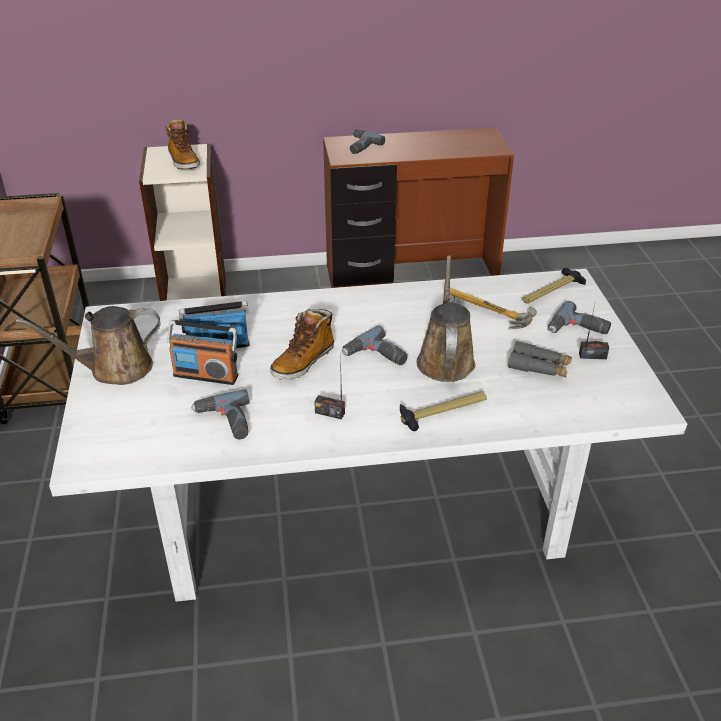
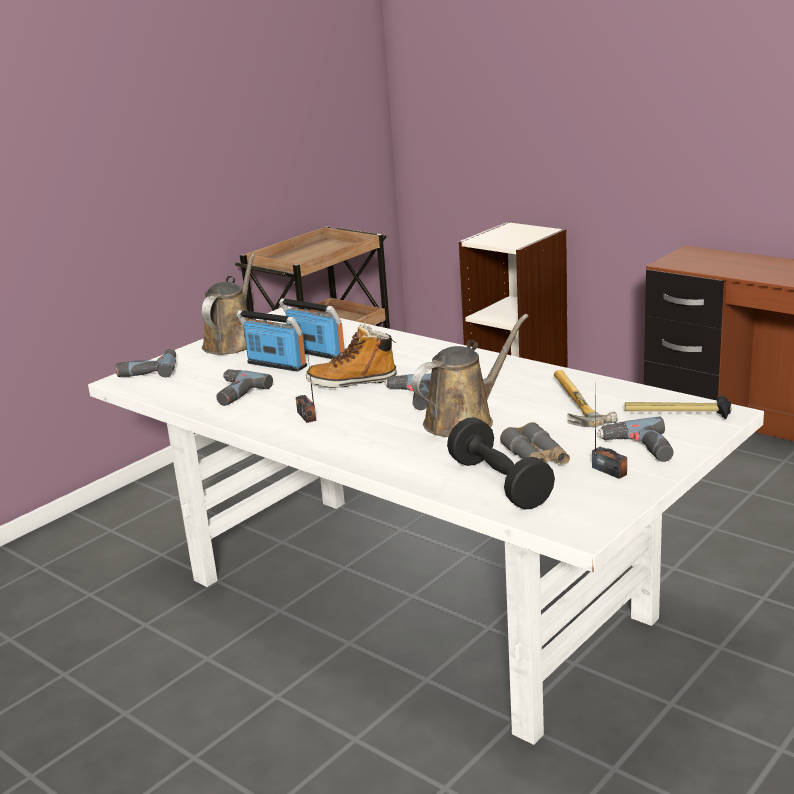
camera: 50 degrees right, 15 degrees down
(115, 369) = (233, 342): brown watering can -> brown watering can turned 75 degrees clockwise
(183, 161) = (518, 236): boot -> none
(206, 375) = (276, 365): radio -> radio turned 150 degrees clockwise
(359, 146) = (707, 258): power drill -> power drill (148, 370)
(443, 412) = (387, 450): hammer -> none
(556, 400) = (499, 483): none -> black dumbbell

